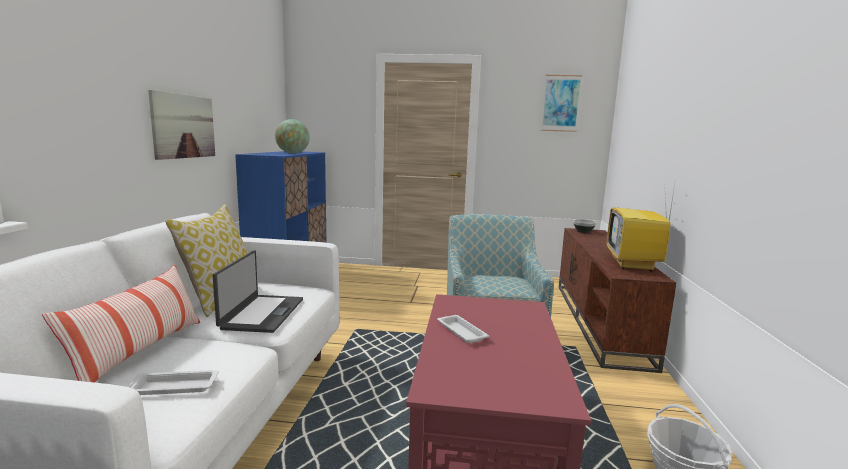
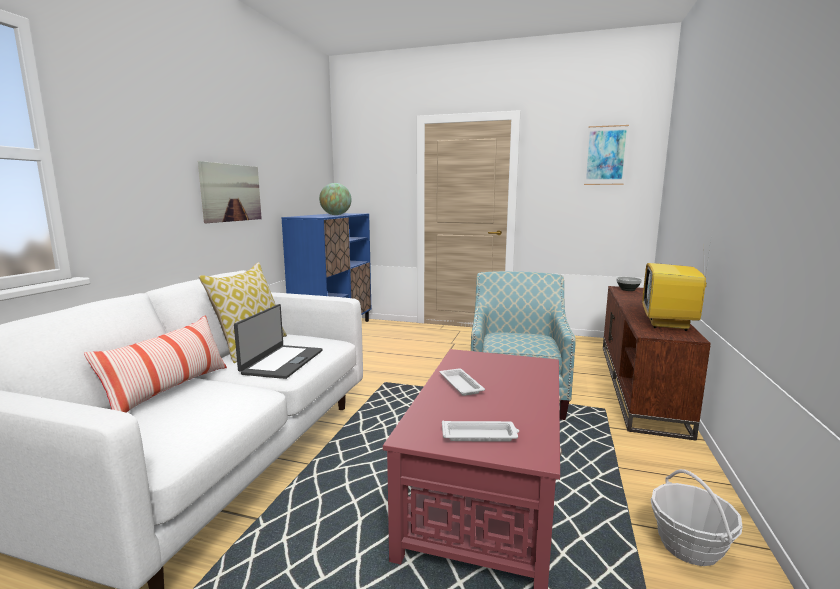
camera: 10 degrees right, 0 degrees up
(176, 387) = (189, 420): white tray -> white tray (480, 435)

